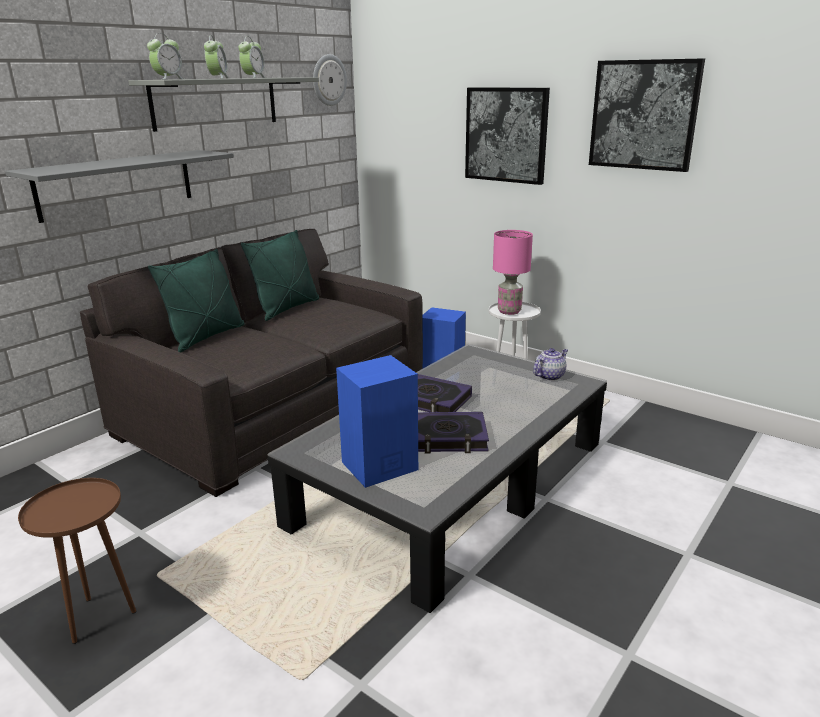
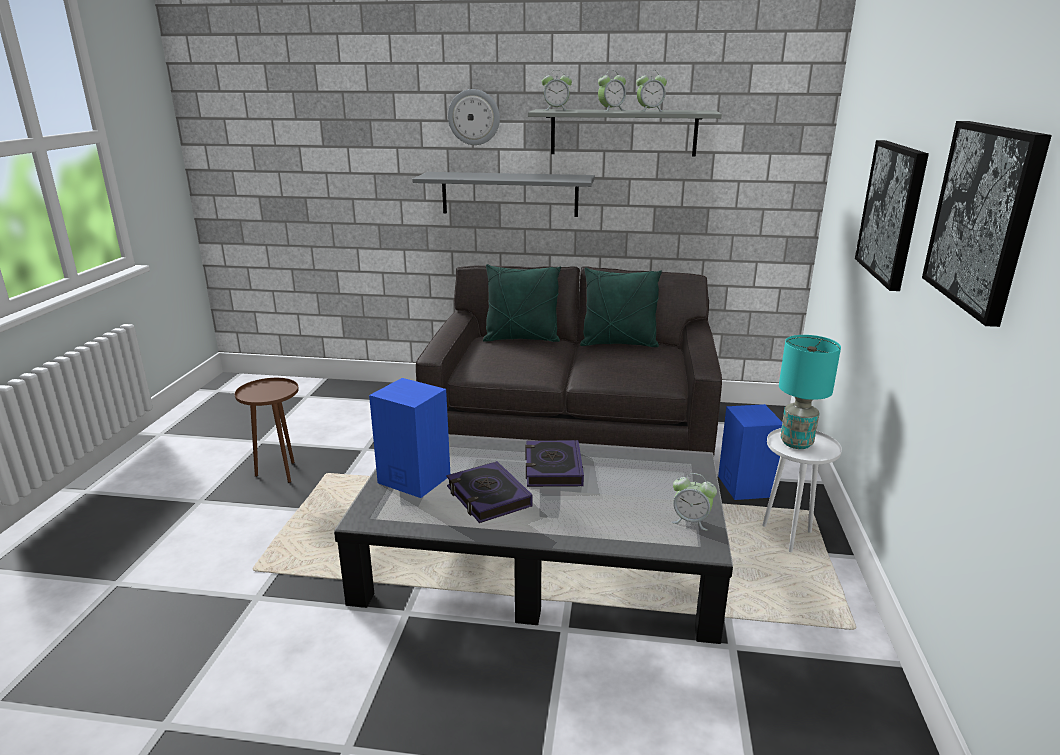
camera: 60 degrees right, 0 degrees up
(328, 80) = (789, 115): wall clock -> wall clock (474, 117)
(509, 311) = (795, 443): pink table lamp -> turquoise table lamp
(549, 376) = (691, 521): teapot -> alarm clock

